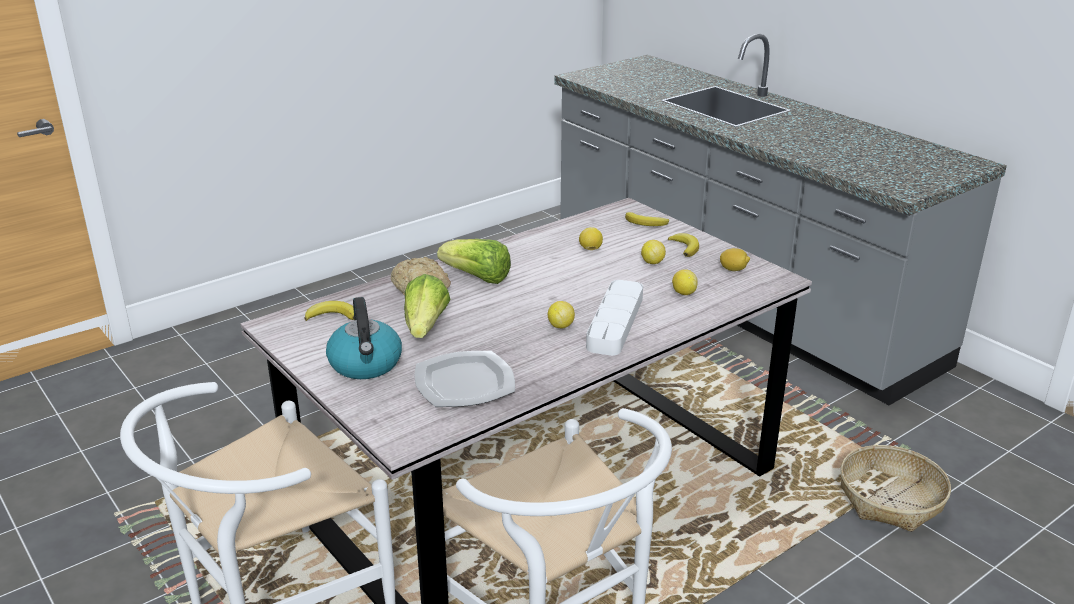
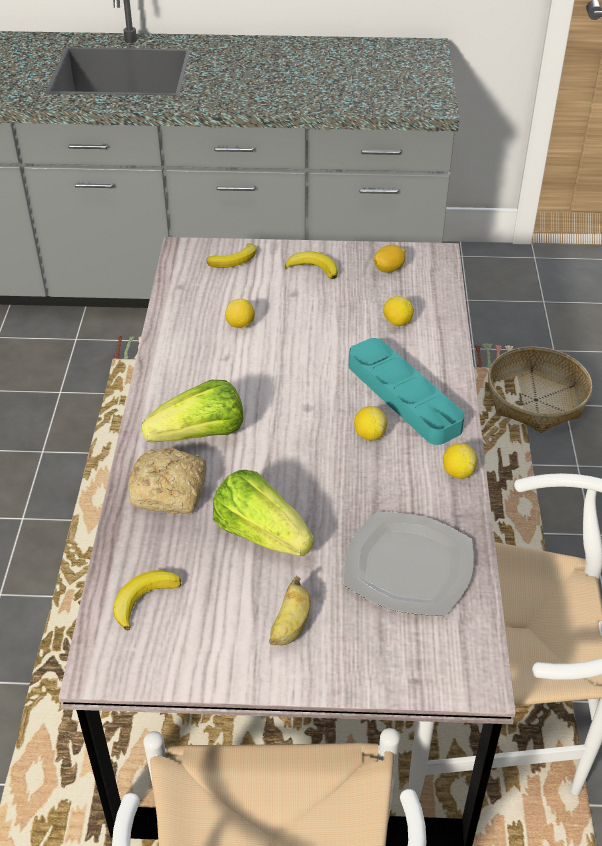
camera: 50 degrees left, 15 degrees up
(366, 364) = (290, 627): kettle -> banana
(615, 323) = (403, 396): white tray -> turquoise tray
(652, 262) = (316, 304): lemon -> lemon (458, 472)

